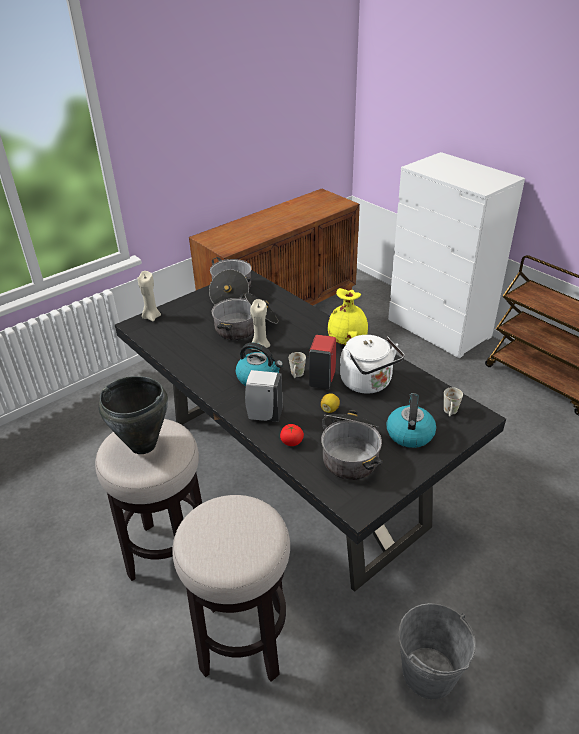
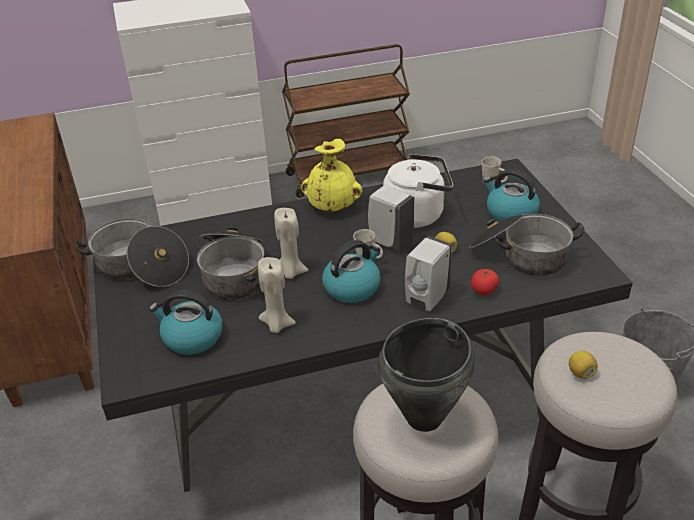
camera: 65 degrees left, 0 degrees up
(151, 317) = (122, 358): beige candle -> beige candle (277, 325)
(178, 333) = (191, 337): none -> kettle
(219, 517) = (581, 373): none -> lemon
(322, 379) = (390, 242): red soap dispenser -> white soap dispenser

